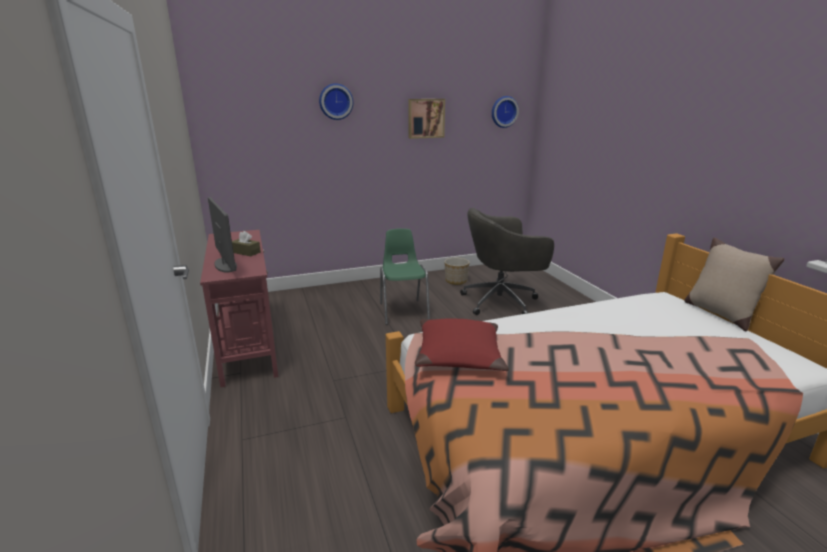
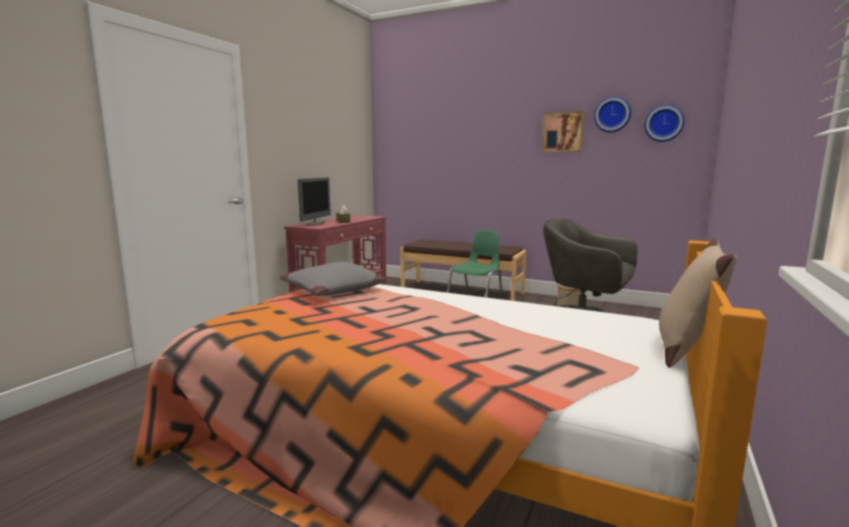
camera: 45 degrees right, 10 degrees down
(335, 101) = (476, 118): wall clock -> wall clock (612, 114)
(348, 291) = (461, 291): none -> brown bench
(459, 355) = (334, 290): red pillow -> grey pillow

